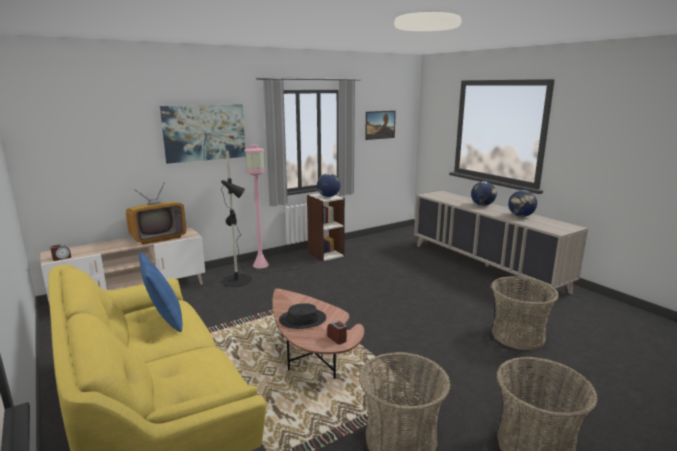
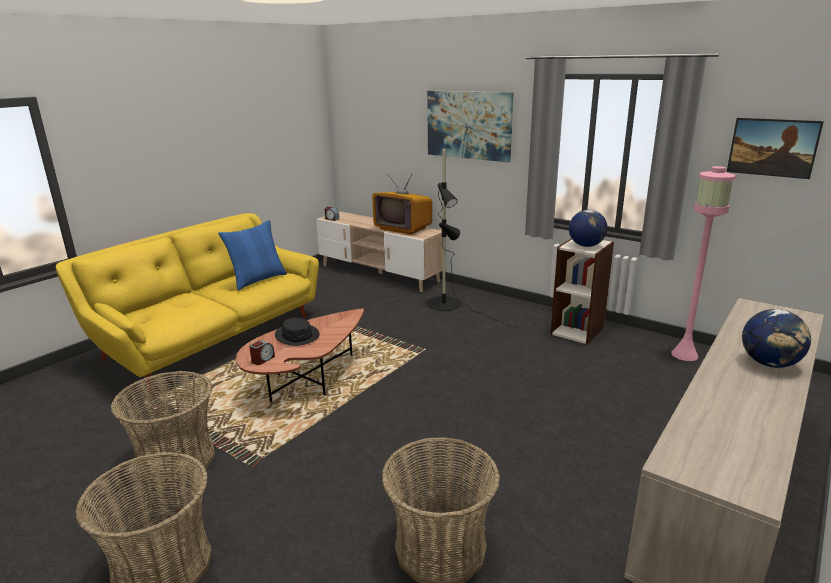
camera: 70 degrees right, 5 degrees up
(261, 265) = (496, 304): pink floor lamp -> pink floor lamp (685, 355)
(521, 216) = (745, 413): globe -> none

